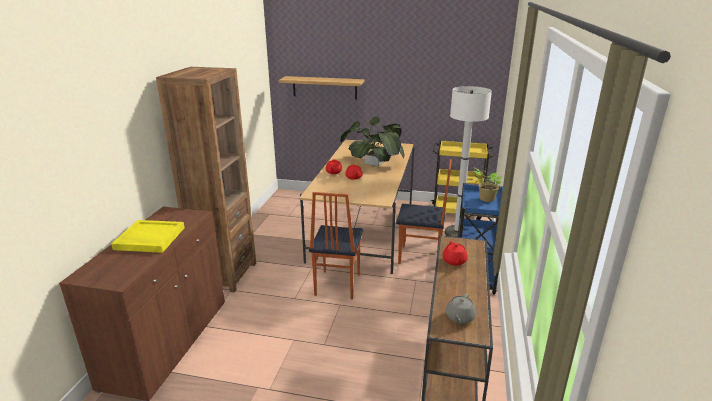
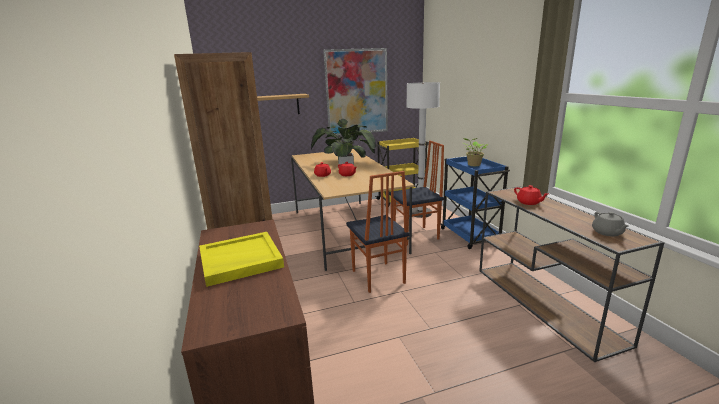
camera: 30 degrees left, 5 degrees down
(422, 84) = (357, 92): none -> picture

